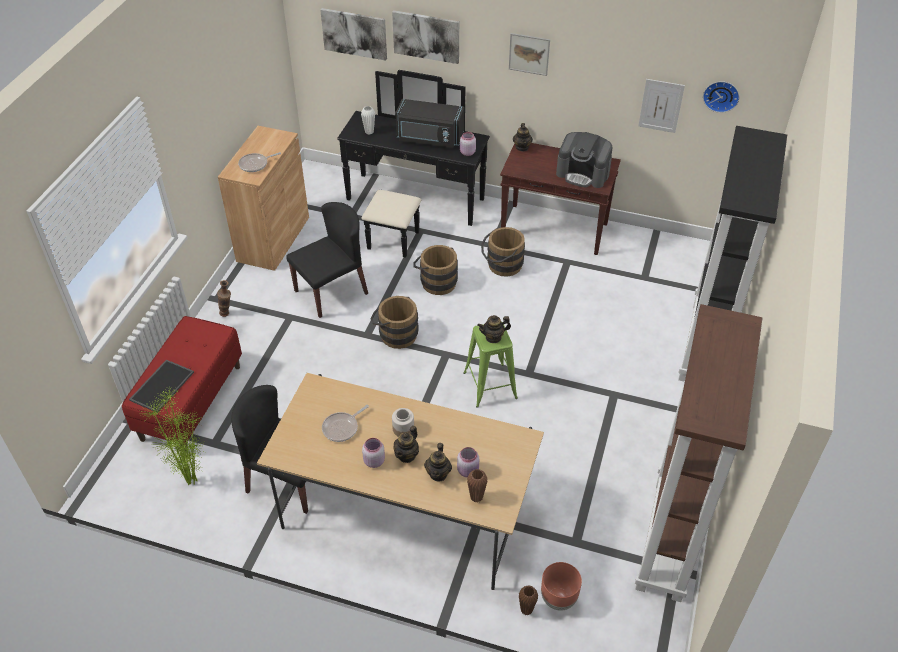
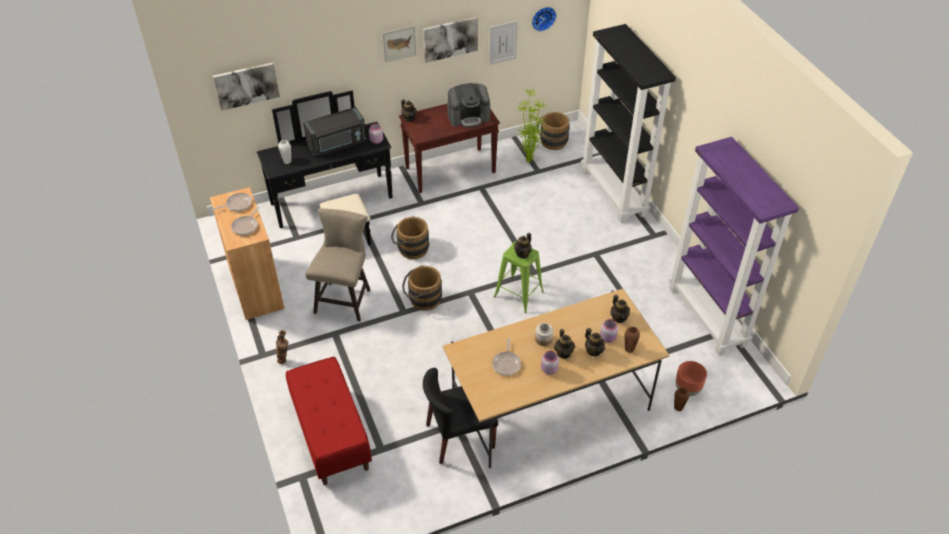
camera: 40 degrees left, 0 degrees up
(161, 385) = (329, 426): tray -> none
(191, 480) = (393, 483): potted plant -> potted plant (528, 160)
(270, 143) = (237, 204): none -> frying pan
(331, 291) = (345, 298): black chair -> beige stool
(426, 36) = (311, 62): picture -> picture (450, 38)
(501, 266) = (442, 213): brown bucket -> brown bucket (552, 143)
(503, 458) = (619, 318): none -> teapot
(669, 539) = (708, 316): brown bookcase -> purple bookcase

